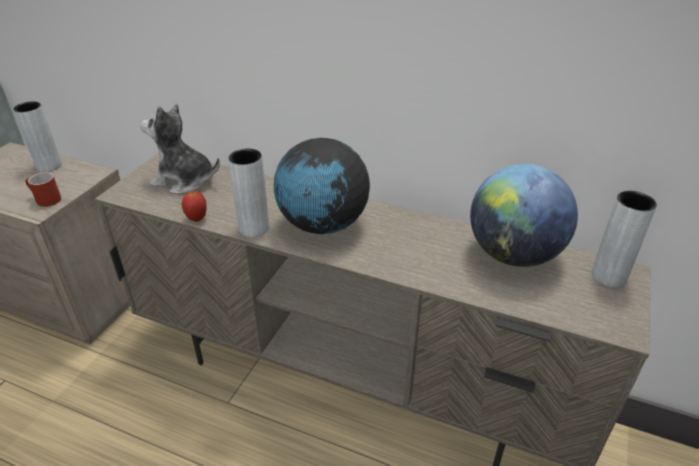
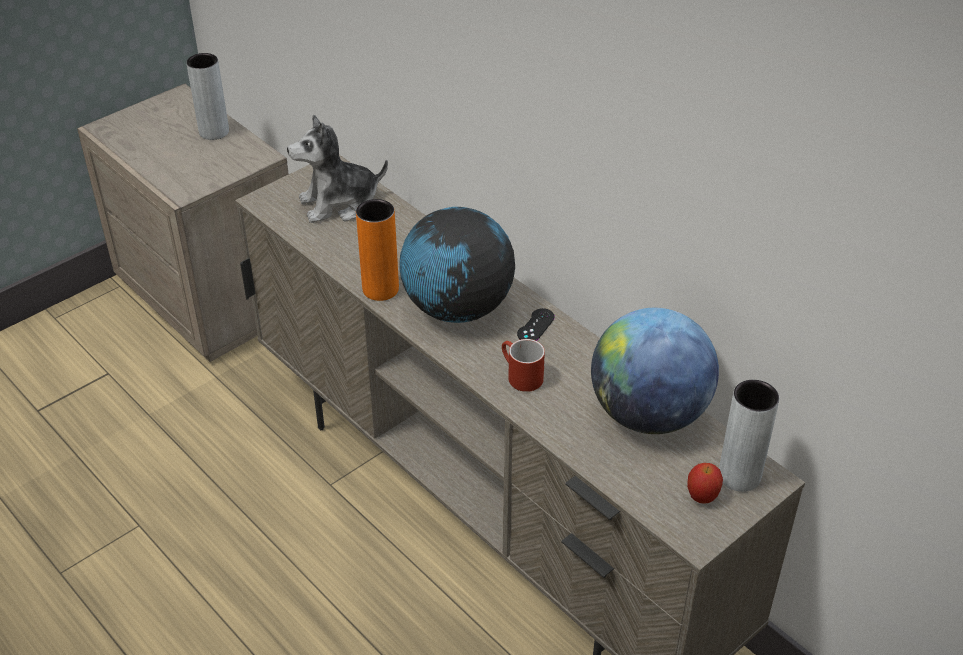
camera: 25 degrees right, 5 degrees up
(44, 200) = (192, 179): red mug -> red mug (519, 376)
(184, 181) = (339, 204): plush toy -> plush toy turned 60 degrees counterclockwise
(197, 219) = (327, 258): apple -> apple (702, 497)
(254, 228) = (380, 289): grey vase -> orange vase
(388, 220) = (535, 326): none -> black game controller

